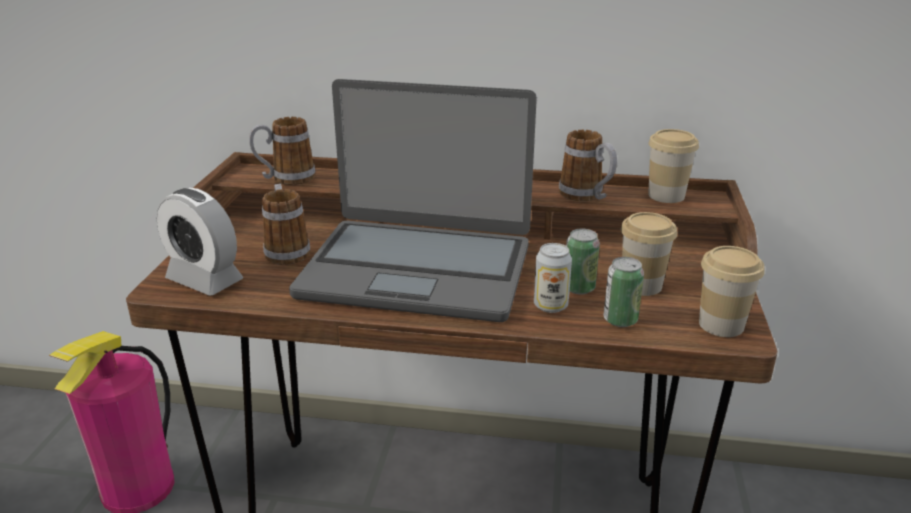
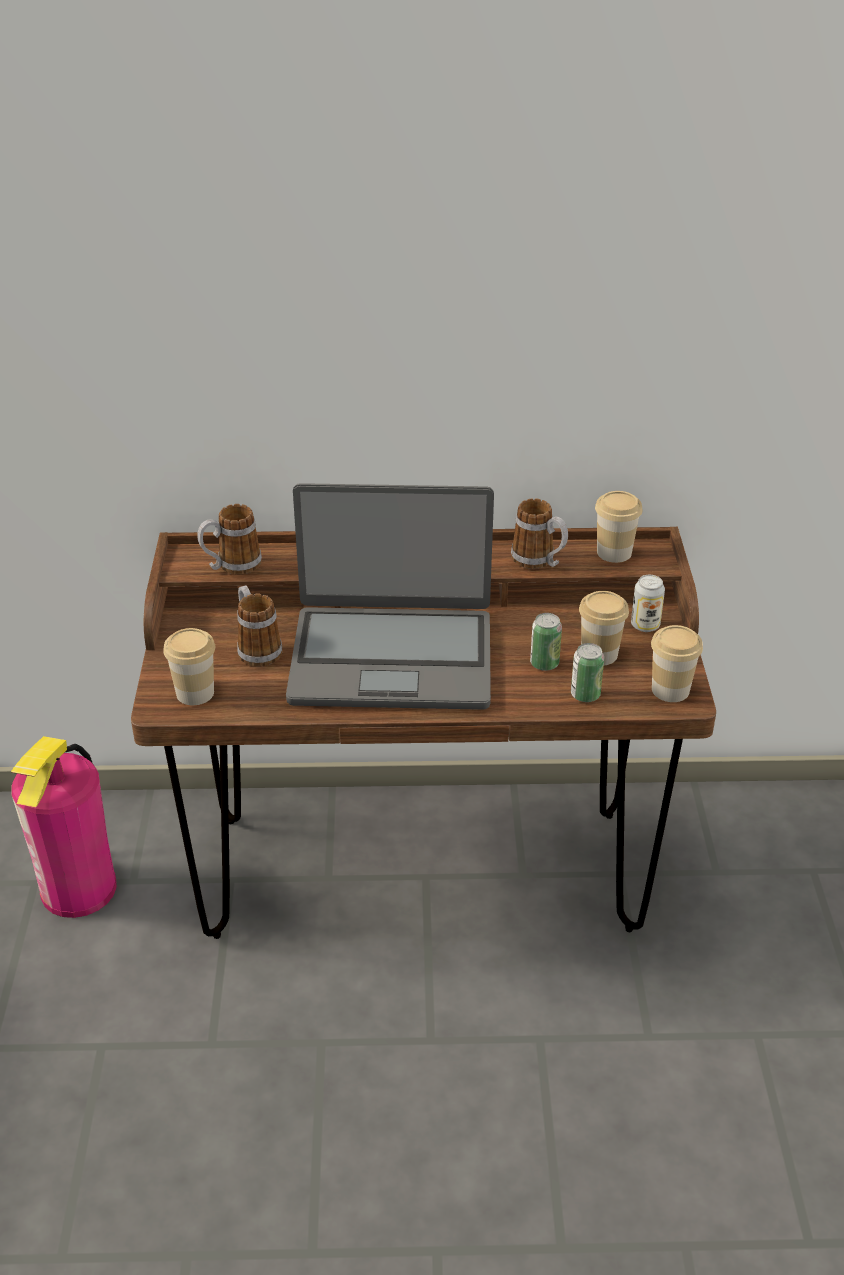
camera: 10 degrees left, 10 degrees up
(204, 280) = (195, 693): alarm clock -> cup
(550, 306) = (523, 686): can -> can (645, 625)

